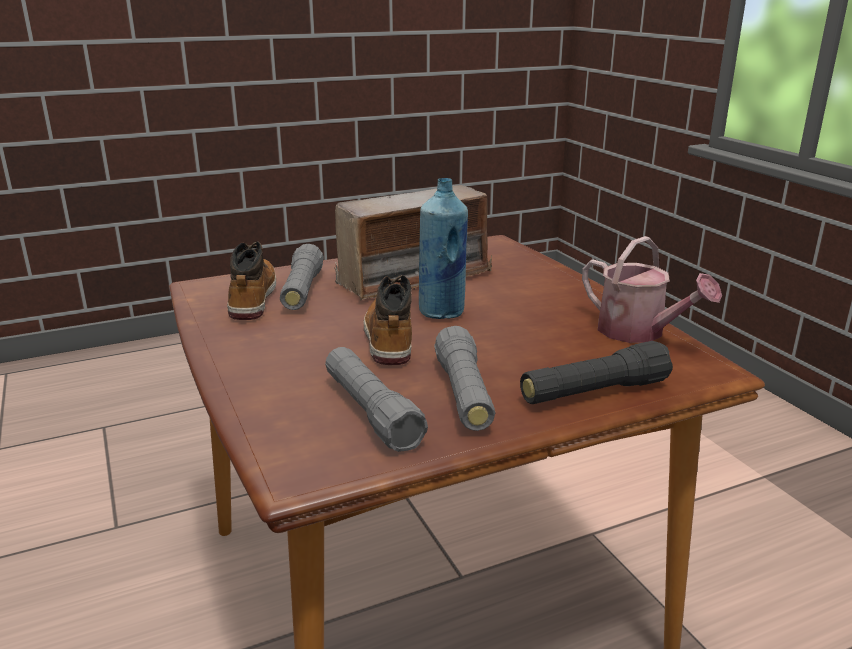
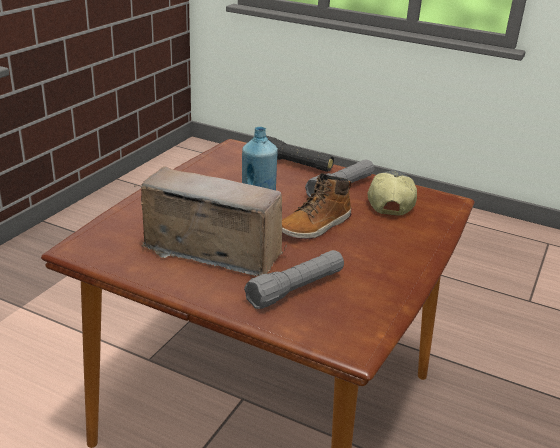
camera: 130 degrees left, 5 degrees up
(252, 298) = (338, 304): boot -> none
(371, 412) = (389, 203): grey flashlight -> cap
(638, 332) = (211, 166): watering can -> none

